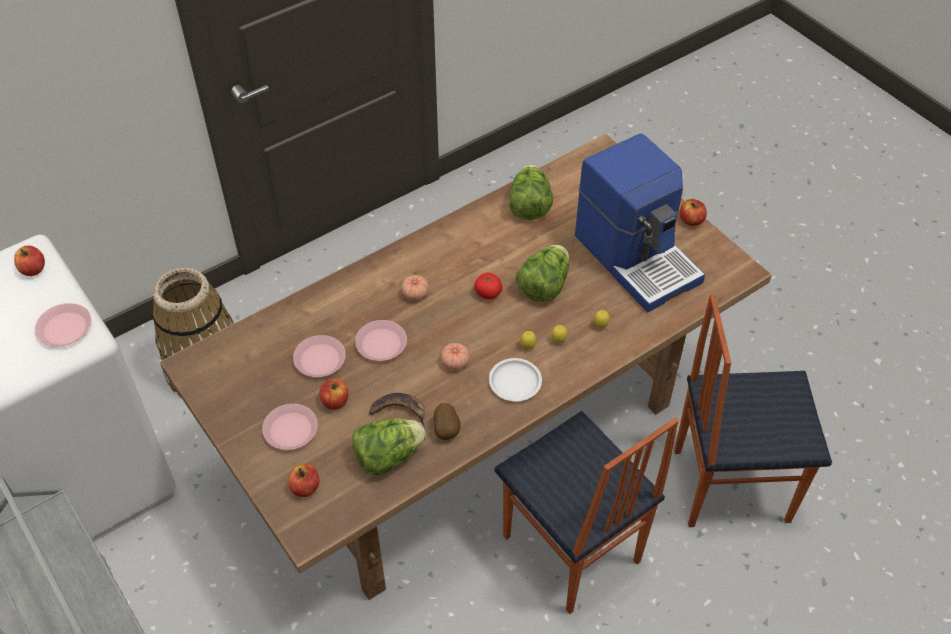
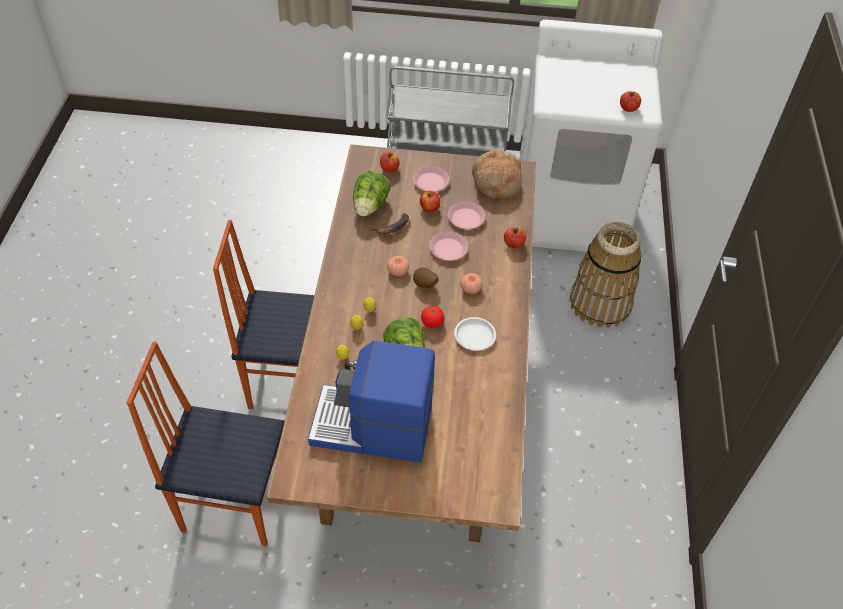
camera: 130 degrees right, 0 degrees up
(65, 328) = (567, 101): pink plate -> none
(232, 372) = (496, 182): none -> bread
(447, 430) = (358, 237): potato -> potato (424, 285)
(515, 382) = (353, 286): white plate -> white plate (475, 336)
(529, 205) = (487, 405): lettuce -> none
(691, 220) = (367, 494): apple -> apple (513, 244)
(729, 484) = (233, 502): chair -> chair turned 120 degrees counterclockwise

